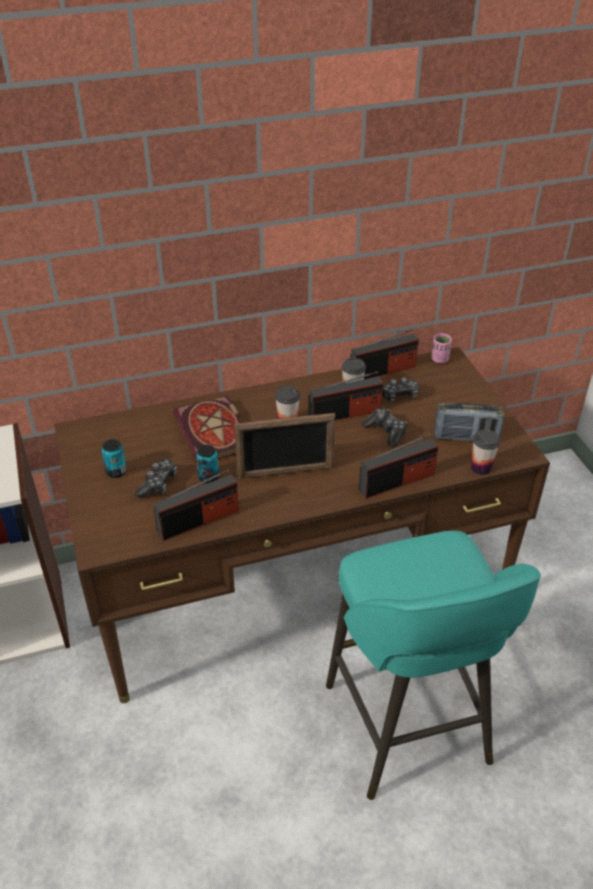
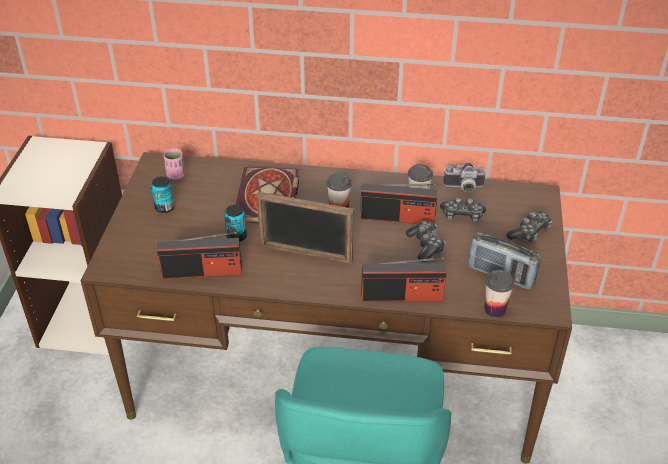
camera: 25 degrees right, 0 degrees up
(158, 484) = (191, 229): game controller -> game controller (529, 232)
(383, 371) = (463, 188): radio -> camera
(439, 359) = (530, 192): pink cup -> pink cup (176, 175)

